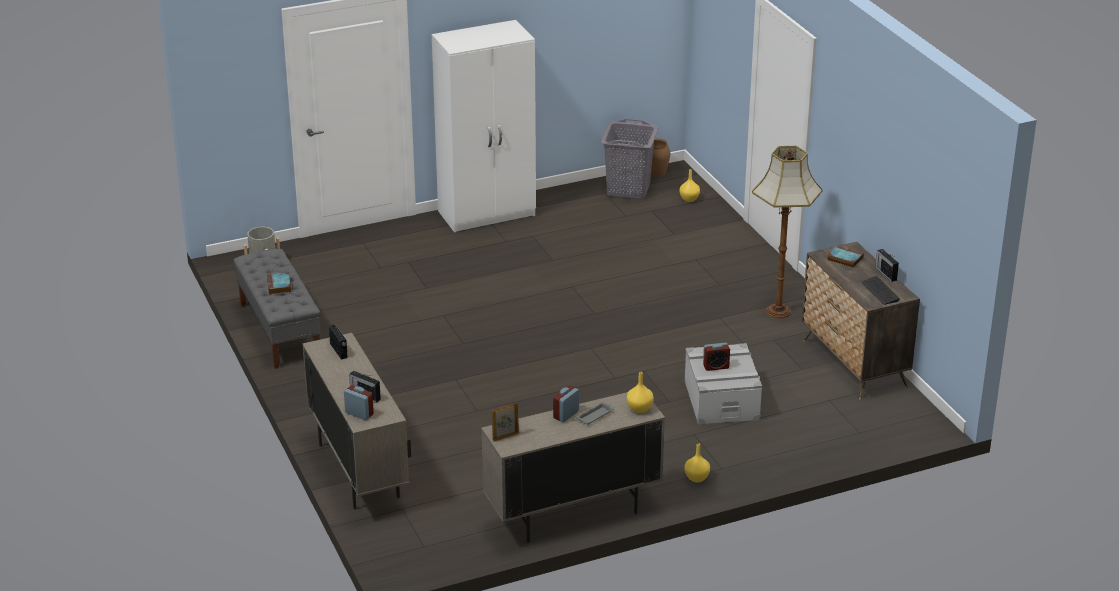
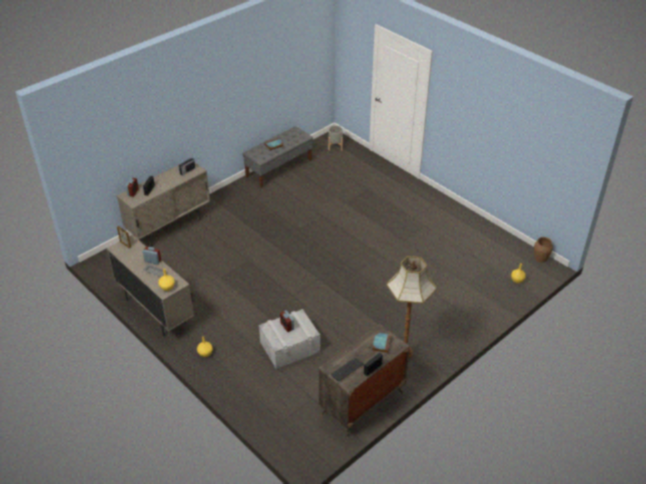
camera: 70 degrees right, 10 degrees up
(488, 214) = (438, 203): white wardrobe -> none
(629, 189) = (508, 251): grey laundry basket -> none

